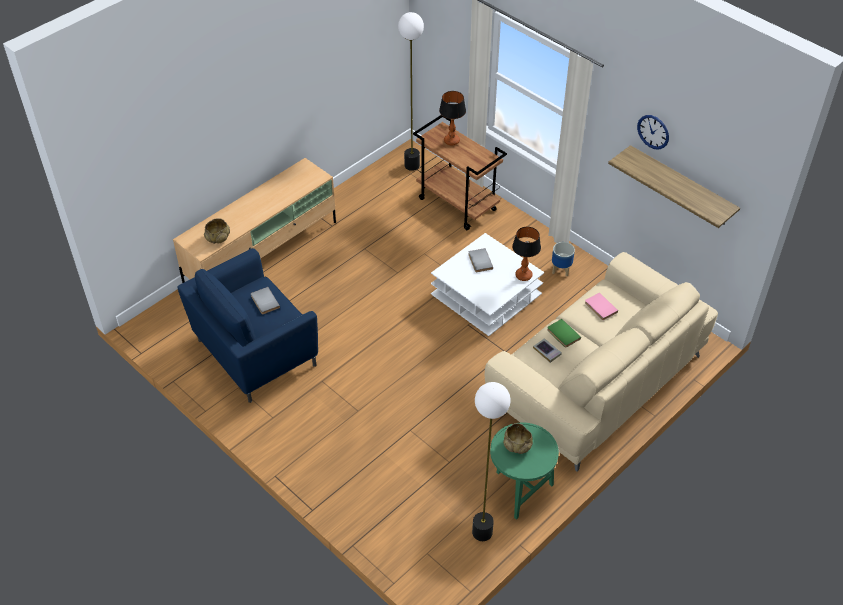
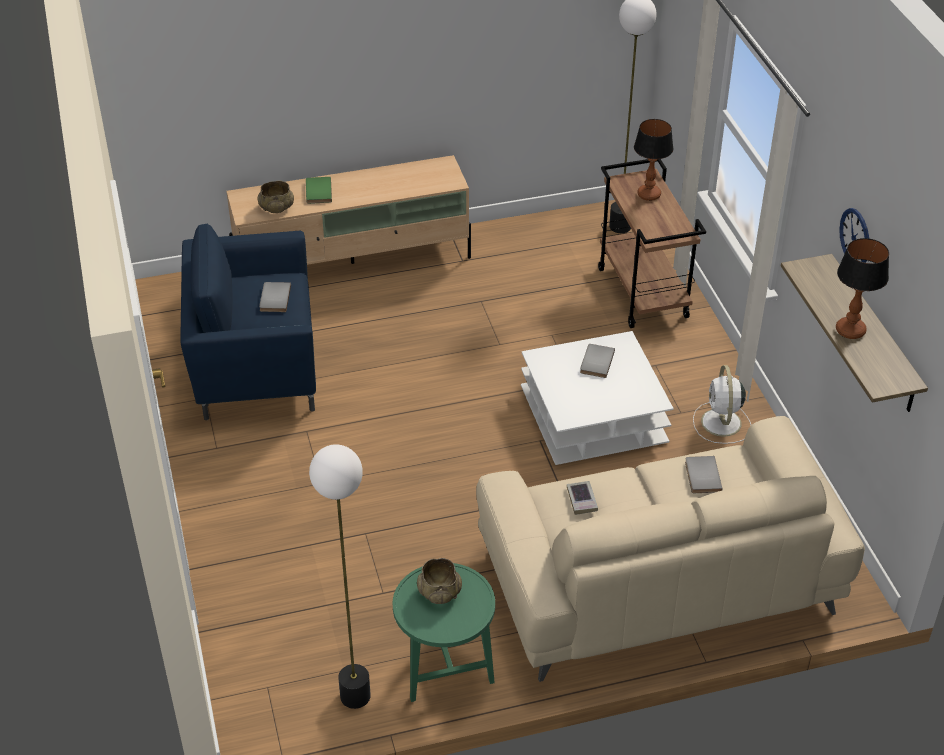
camera: 30 degrees right, 5 degrees down
(524, 275) = (641, 401): table lamp -> table lamp (851, 330)
(561, 269) = (721, 424): planter -> white fan
(562, 334) = (620, 488): green book -> green book (317, 192)
(600, 308) = (701, 476): pink book -> grey book

